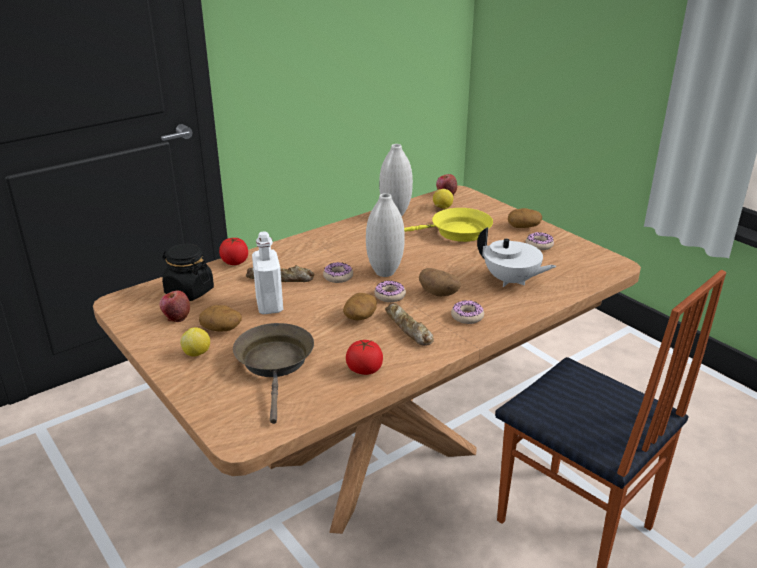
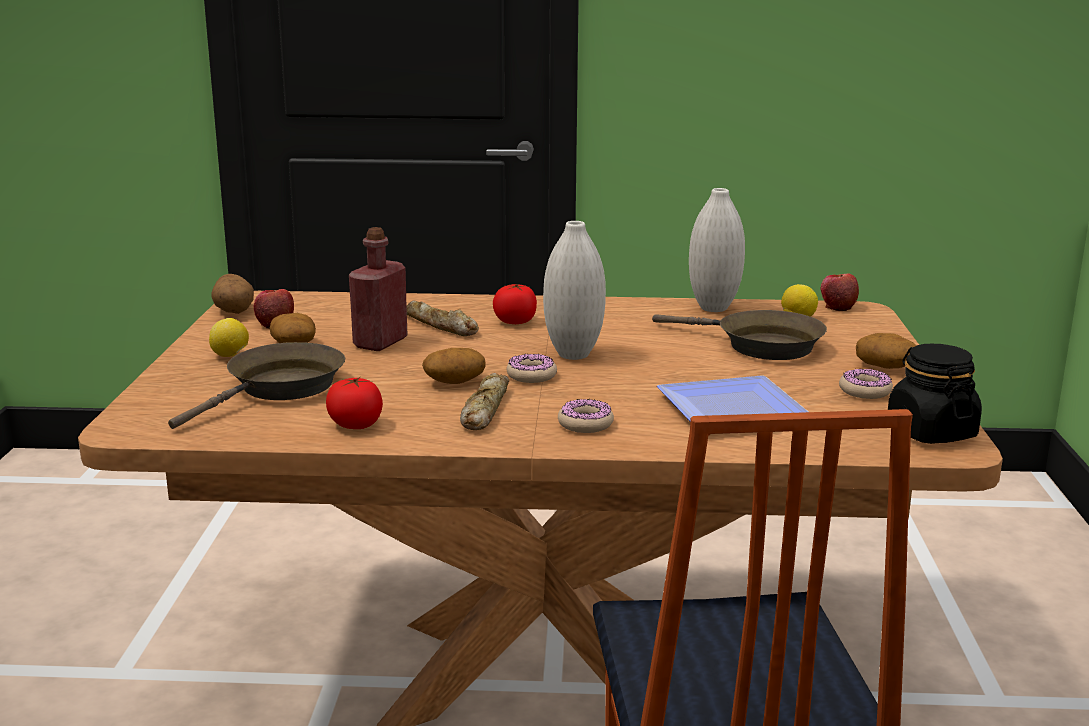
camera: 40 degrees right, 10 degrees down
(189, 291) = (328, 309): black jar -> black jar (930, 432)
(235, 262) = (424, 299): tomato -> tomato (515, 321)
(269, 305) = (380, 342): white bottle -> red bottle
(338, 277) = (508, 342): donut -> none
(439, 293) = (598, 393): potato -> potato (234, 311)
(455, 232) = (760, 345): yellow frying pan -> brown frying pan
(511, 281) = (730, 412): white teapot -> plate

